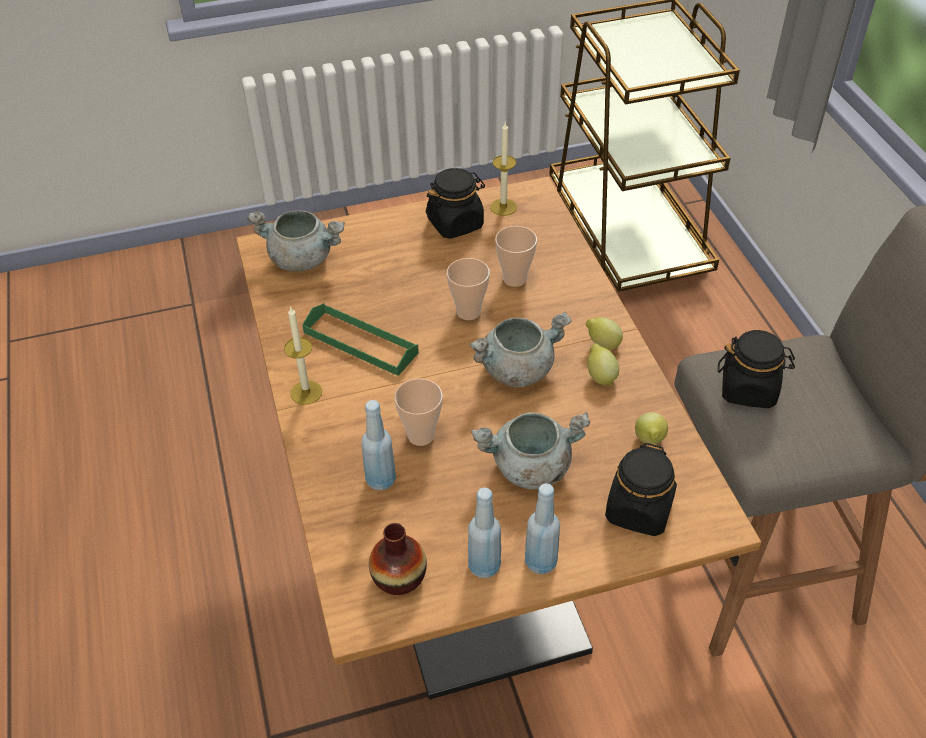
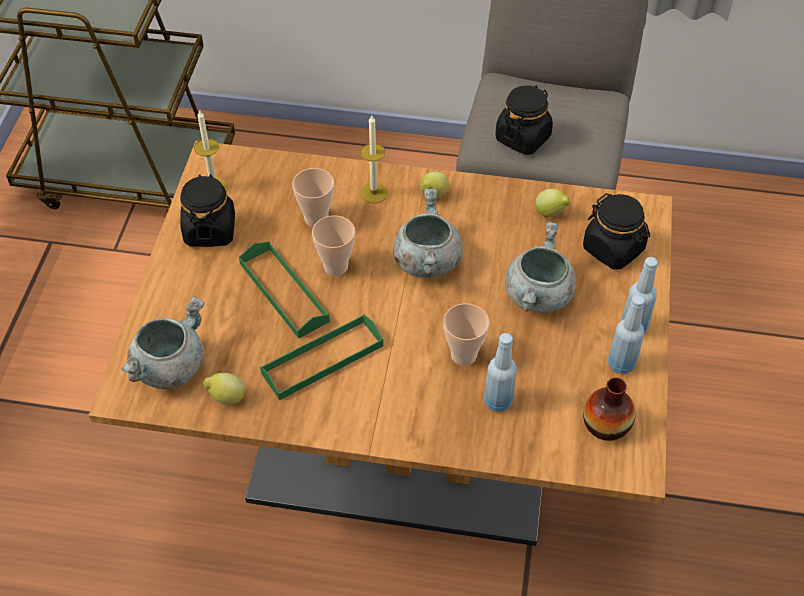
camera: 65 degrees left, 5 degrees up
(306, 392) = (361, 423): candle -> candle (374, 193)
(418, 291) = (283, 292): none -> green tray
(600, 376) = (467, 212): lemon -> lemon (226, 398)

